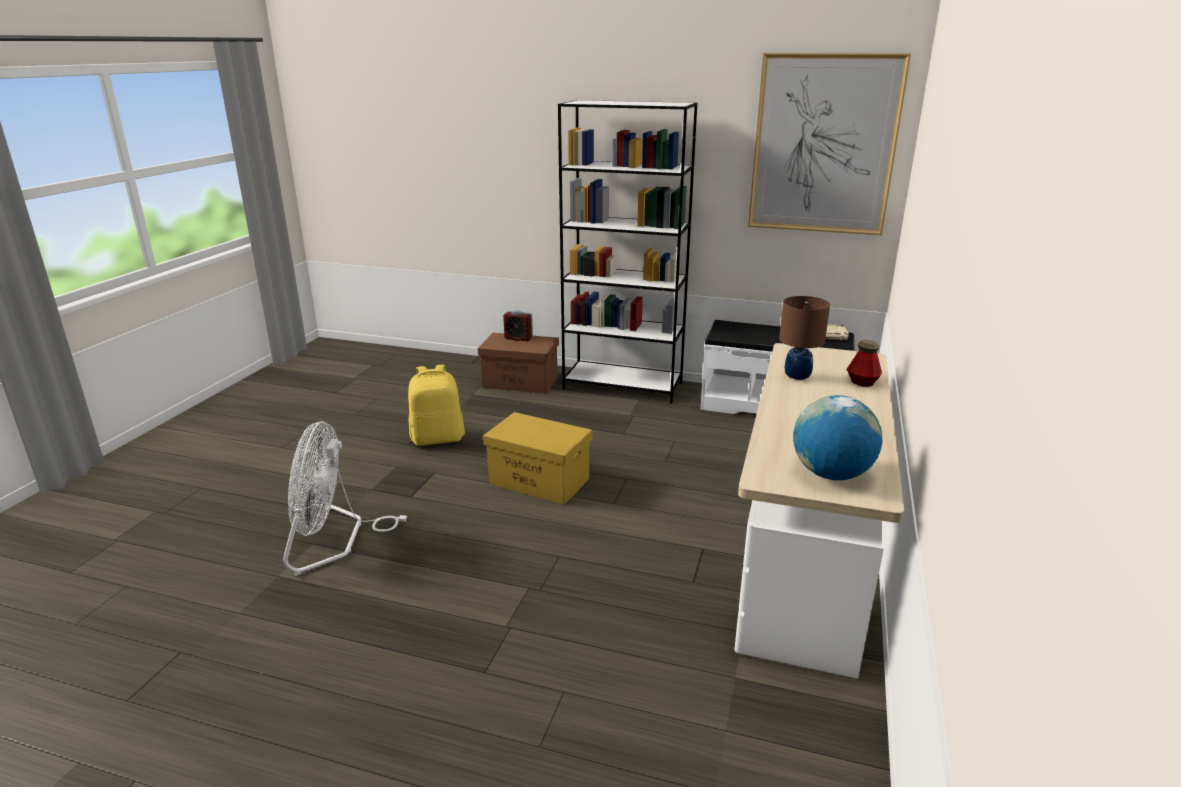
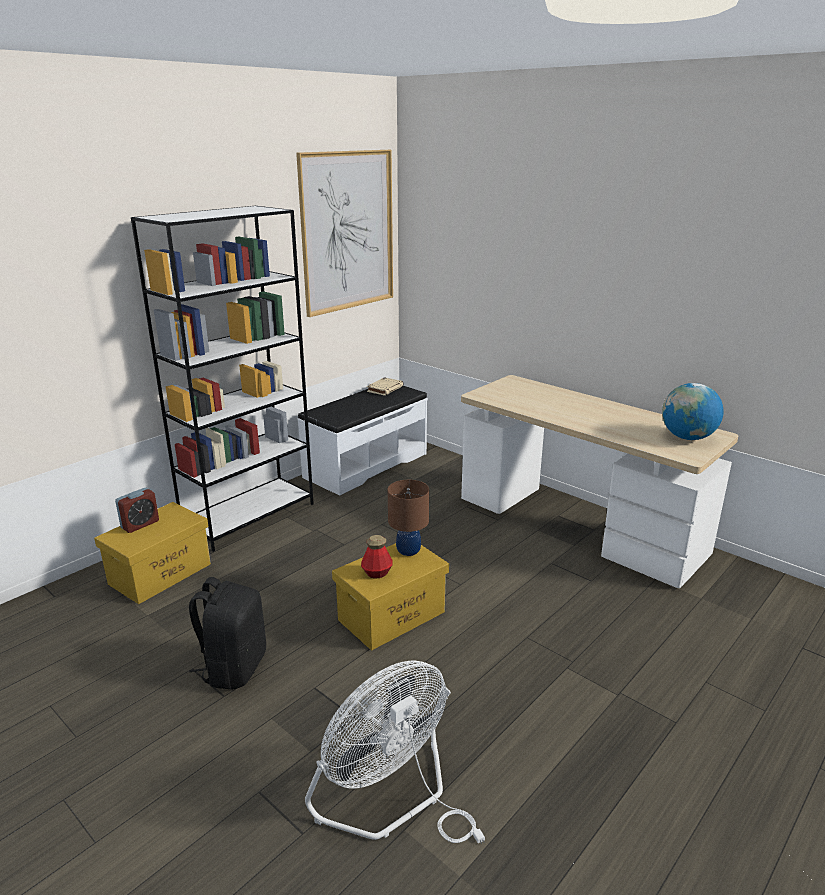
camera: 65 degrees left, 0 degrees up
(338, 536) = (401, 799): white fan -> white fan turned 120 degrees clockwise
(438, 438) = (234, 667): yellow backpack -> black backpack
(521, 382) = (160, 573): brown storage box -> yellow storage box
(796, 376) = (530, 406): brown table lamp -> brown table lamp (407, 551)
(862, 382) = (554, 393): bottle -> bottle (377, 573)

